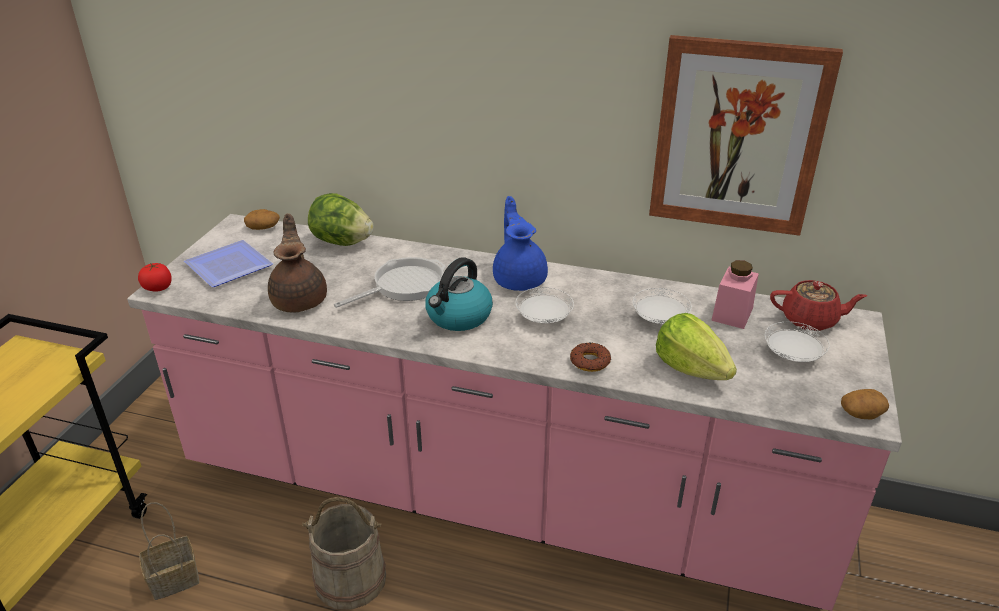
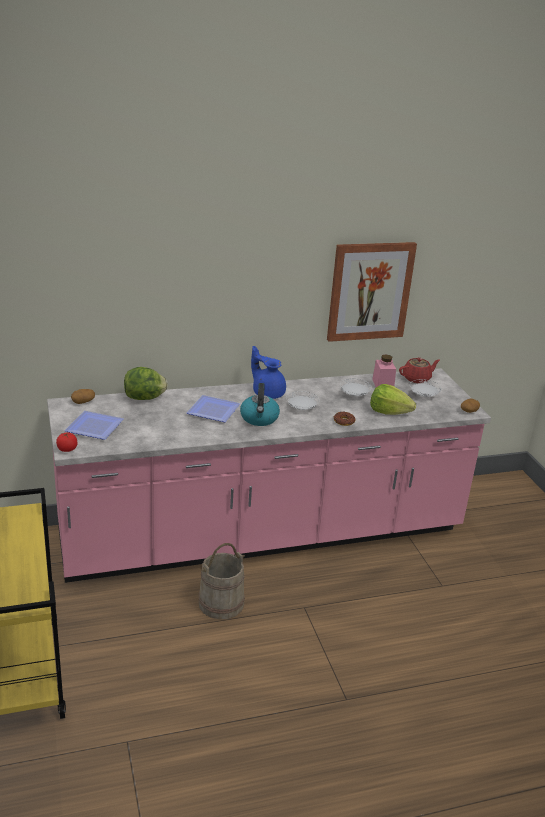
camera: 35 degrees left, 5 degrees down
(176, 578) = (116, 643): basket -> none
(300, 299) = (163, 433): brown teapot -> none
(404, 285) = (211, 411): frying pan -> plate

